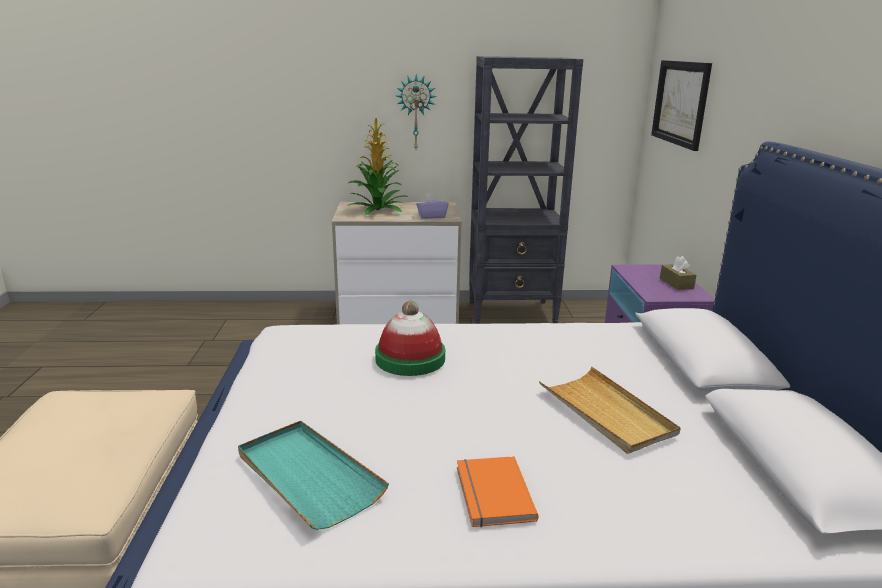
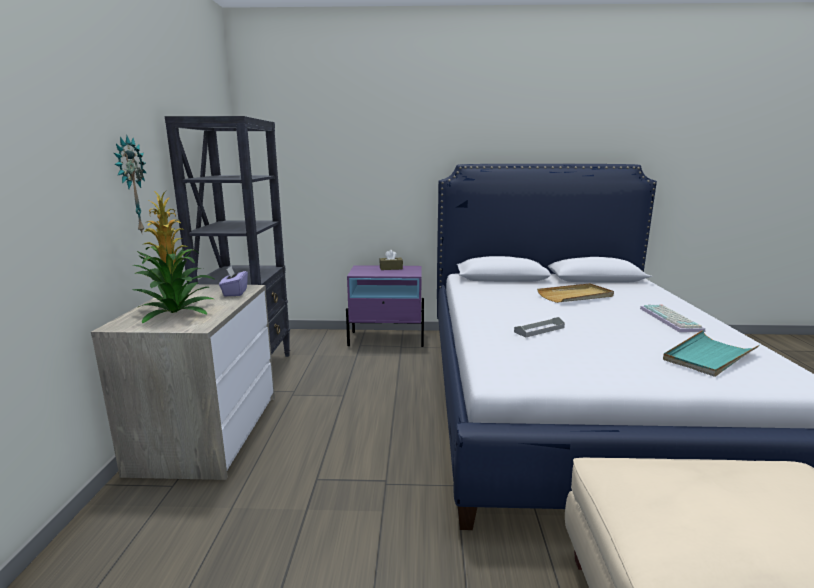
camera: 85 degrees left, 5 degrees down
(410, 359) = (539, 330): hat -> grey tray
(491, 494) = (672, 319): orange book -> keyboard
(680, 103) = (311, 156): picture -> none

